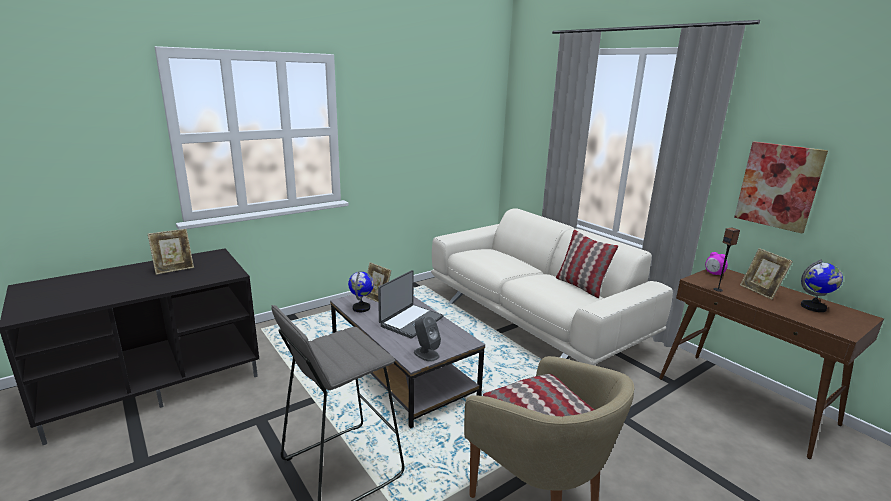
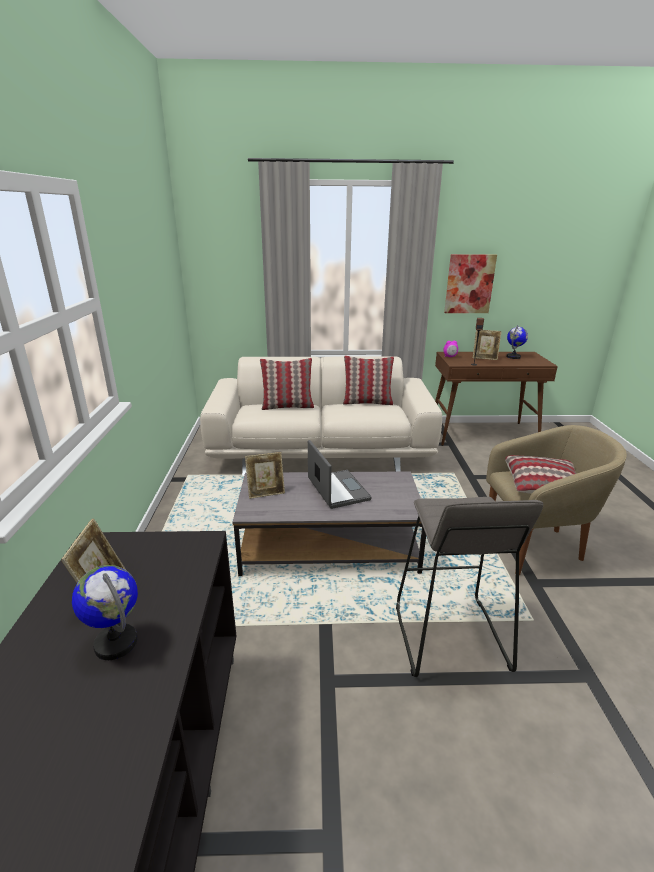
camera: 55 degrees left, 5 degrees up
(361, 308) = (277, 507): globe -> globe (116, 642)
(426, 354) = (404, 502): grey speaker -> none
(506, 259) = (287, 406): none -> pillow

